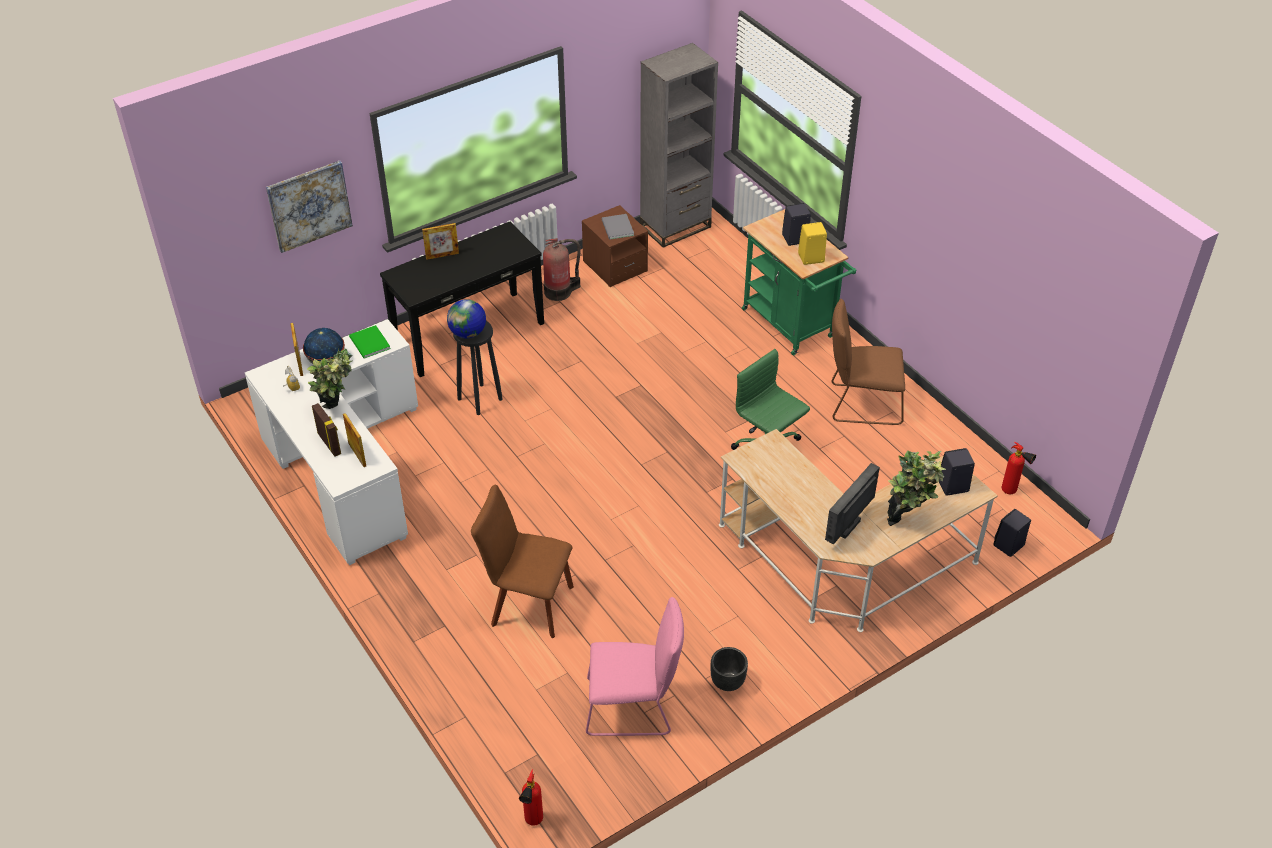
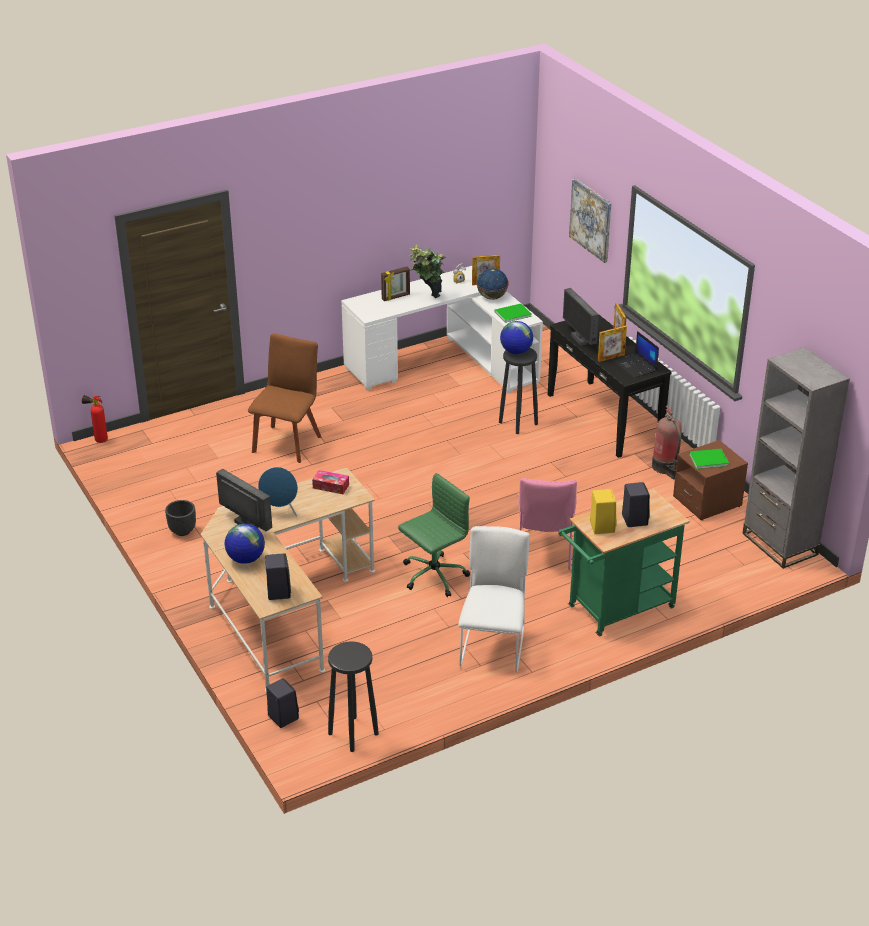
camera: 95 degrees right, 10 degrees down
(357, 454) = (382, 307): picture frame -> picture frame (611, 358)
(444, 283) = (579, 339): none -> monitor
(501, 244) = (636, 366): none -> laptop
(617, 228) = (707, 459): grey book -> green book
(633, 708) = (175, 485): pink chair -> pink chair (544, 552)
(760, 465) = (331, 486): none -> tissue box
(816, 502) = (280, 511): none -> blue speaker
(861, 404) = (493, 644): brown chair -> white chair
(907, 519) = (245, 559): potted plant -> globe
(1012, 492) = (353, 733): fire extinguisher -> black stool

